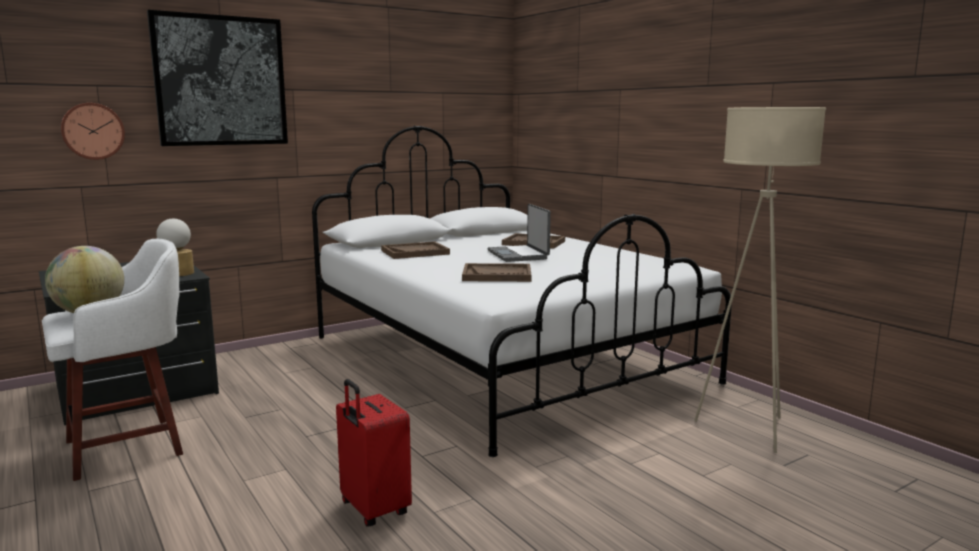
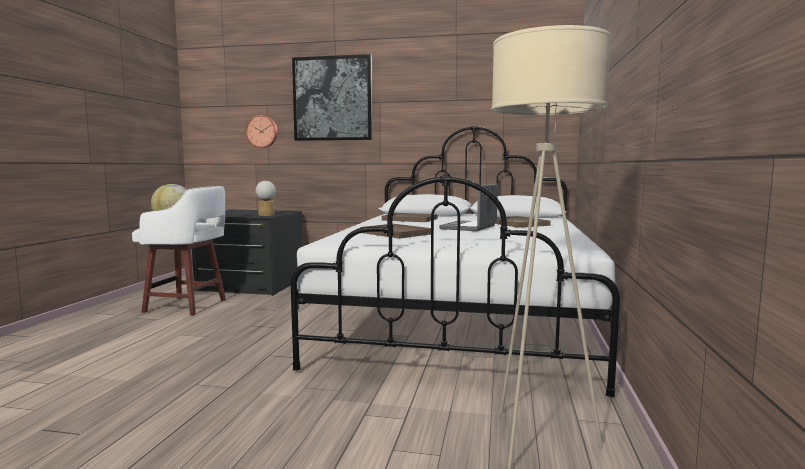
camera: 45 degrees right, 5 degrees down
(373, 510) = (180, 370): red suitcase -> none

